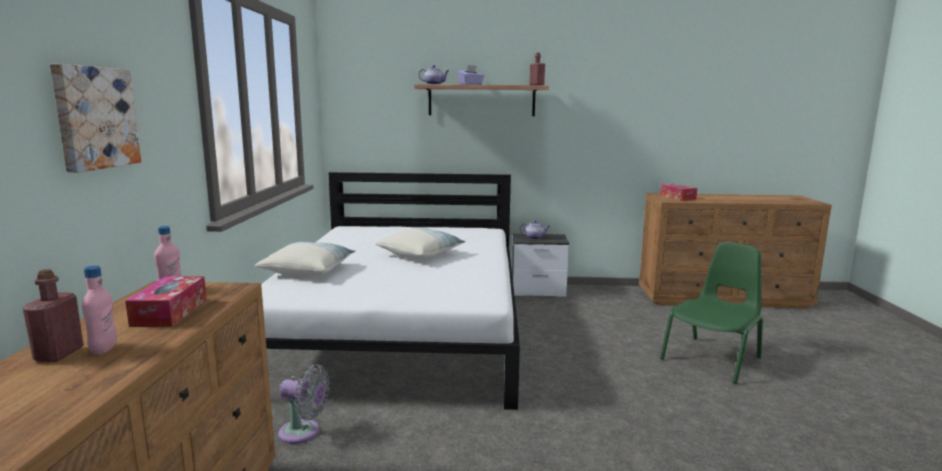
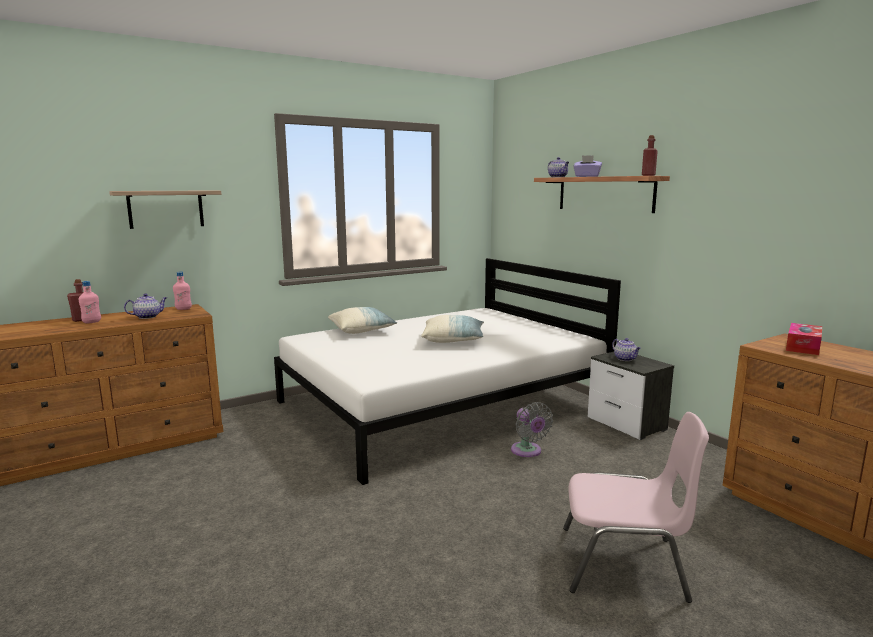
camera: 55 degrees right, 0 degrees up
(94, 117) = (166, 209): picture -> shelf
(170, 312) = (148, 316): tissue box -> teapot
(303, 433) = (261, 431): grey fan -> grey fan (527, 451)
(713, 358) = (624, 564): green chair -> pink chair

